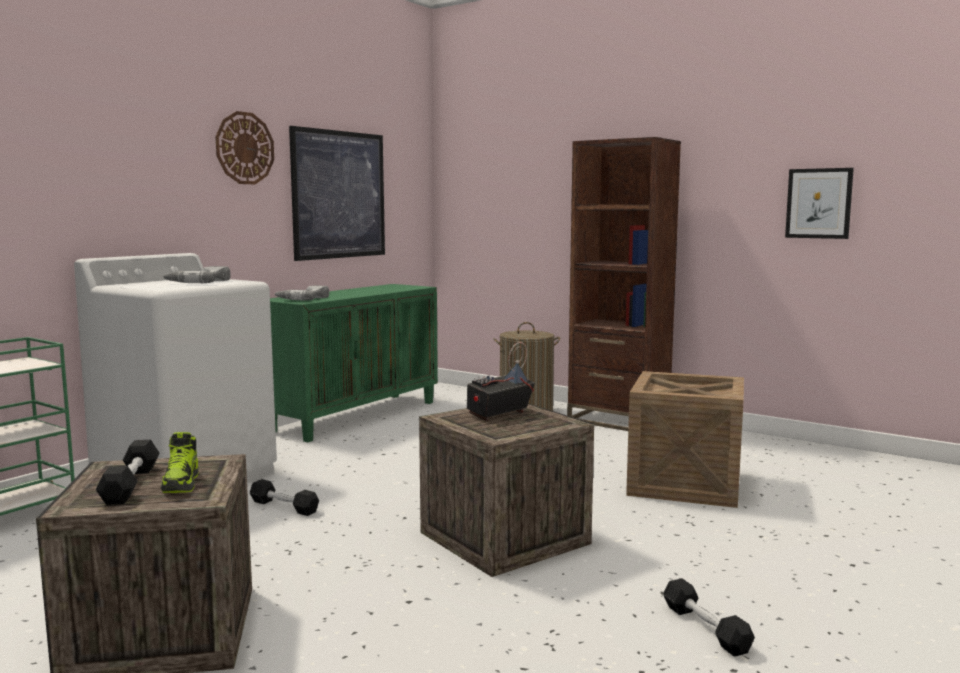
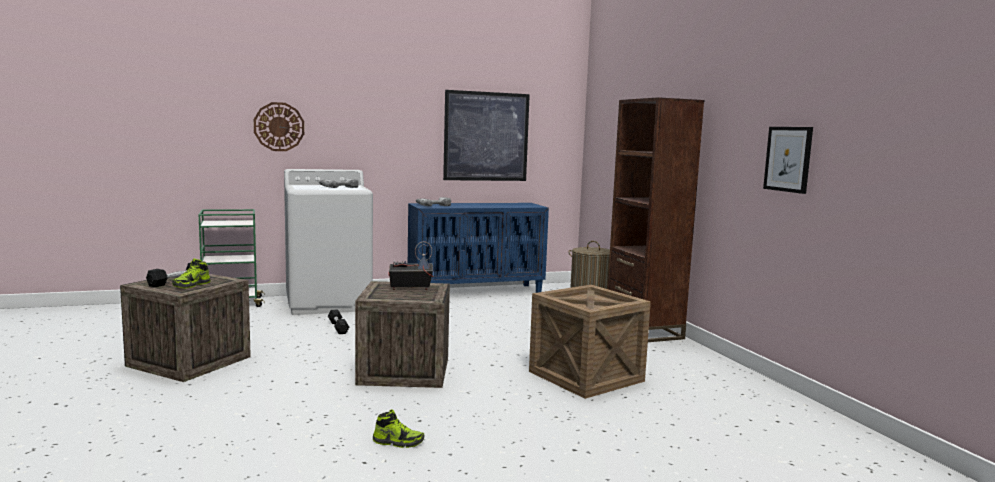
camera: 35 degrees right, 0 degrees up
(244, 148) = (408, 105): wall clock -> wall clock (279, 126)
(356, 416) = (476, 292): green cabinet -> blue cabinet
(705, 628) = (398, 442): black dumbbell -> shoe

